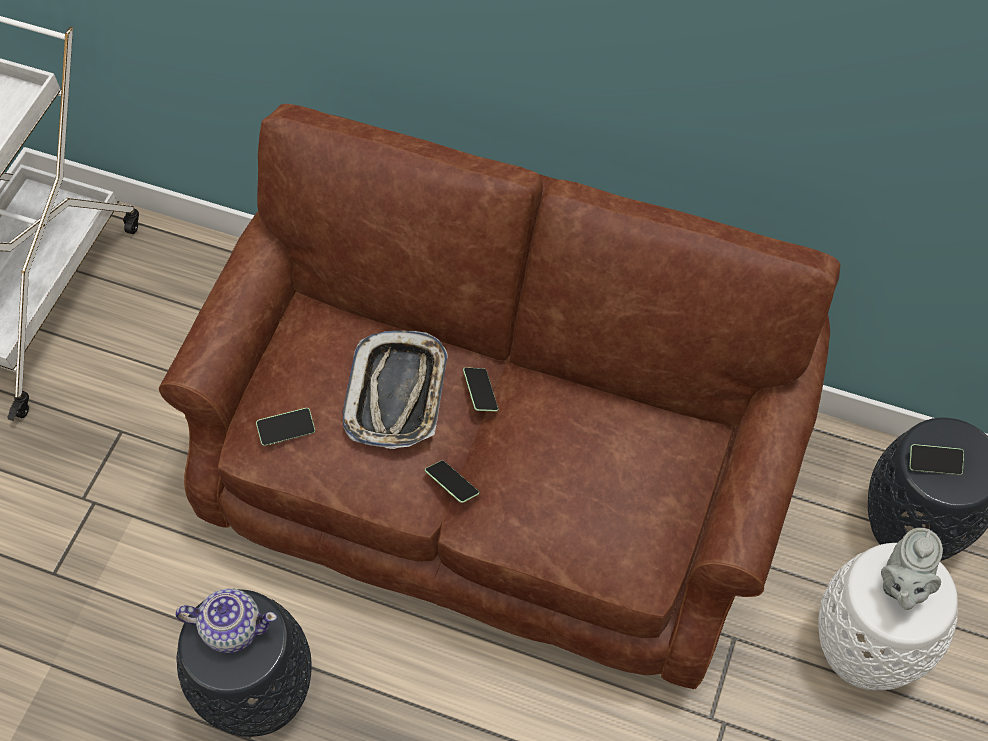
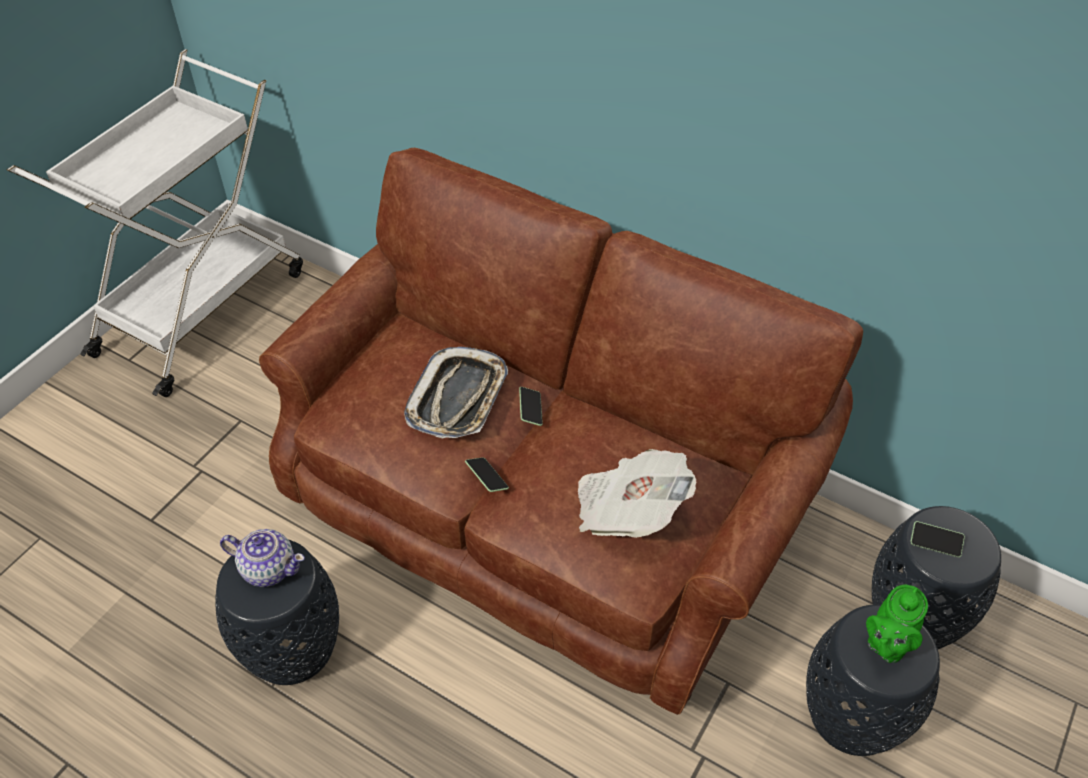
camera: 10 degrees right, 10 degrees down
(286, 430) = (357, 412): phone -> none
(614, 495) = (629, 510): none -> newspaper
(868, 645) = (853, 713): white stool -> black stool
(902, 585) = (887, 643): grey teapot -> green teapot

